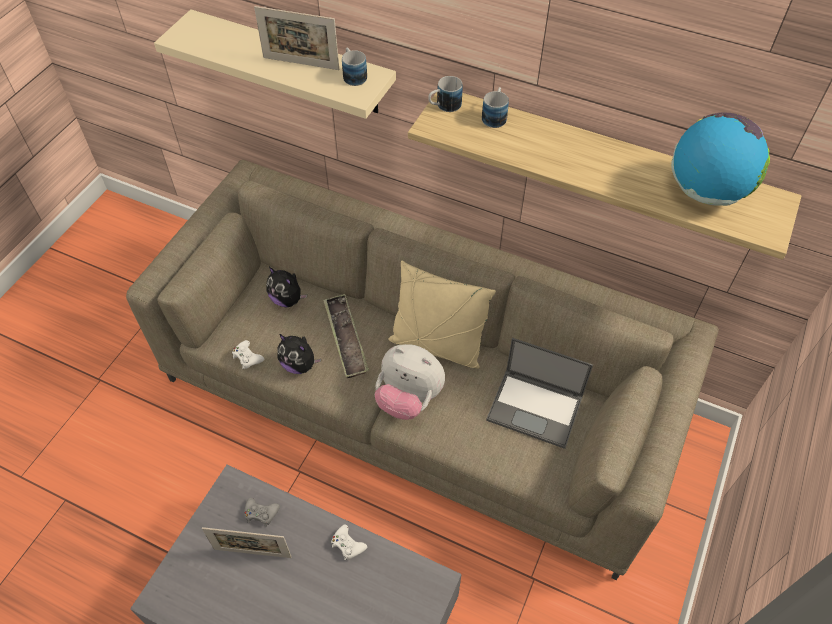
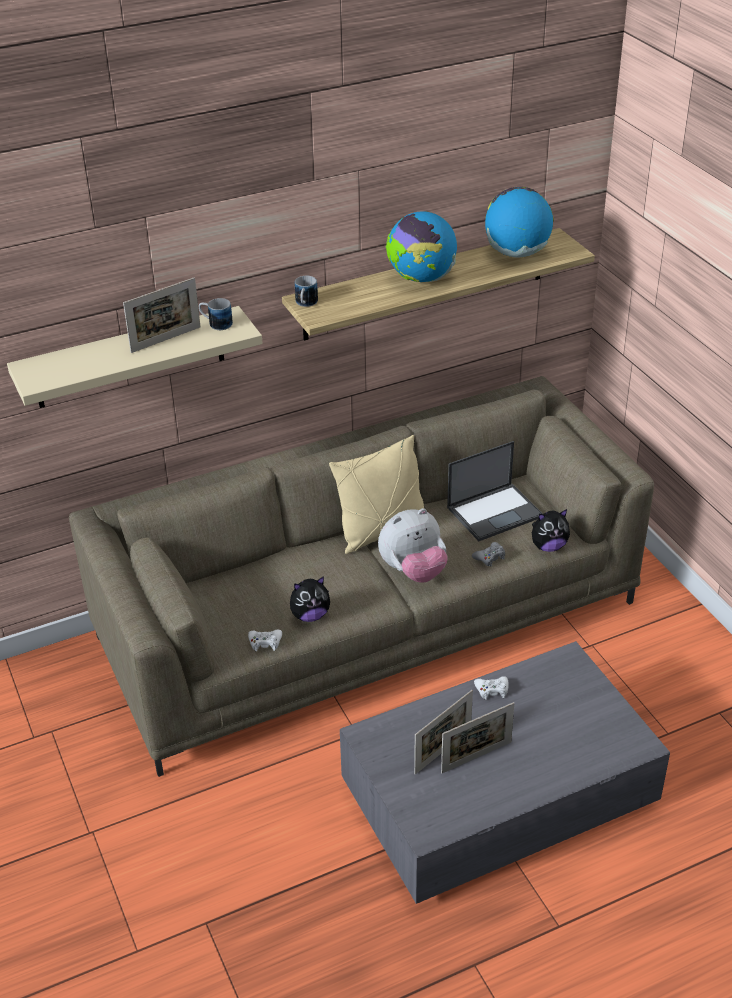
camera: 50 degrees left, 15 degrees down
(261, 513) = (411, 728): grey game controller -> grey game controller (490, 557)
(263, 583) = (476, 757): none -> picture frame
(287, 299) = (233, 589): plush toy -> plush toy (548, 546)
(346, 339) = (316, 575): tray -> none
(495, 116) = (345, 290): mug -> none
(574, 152) = (421, 278): none -> globe

